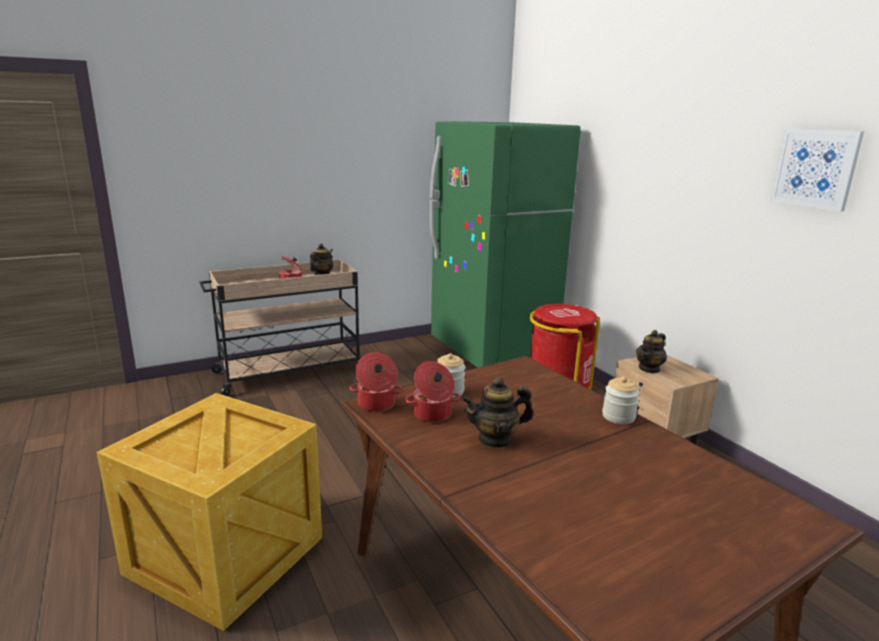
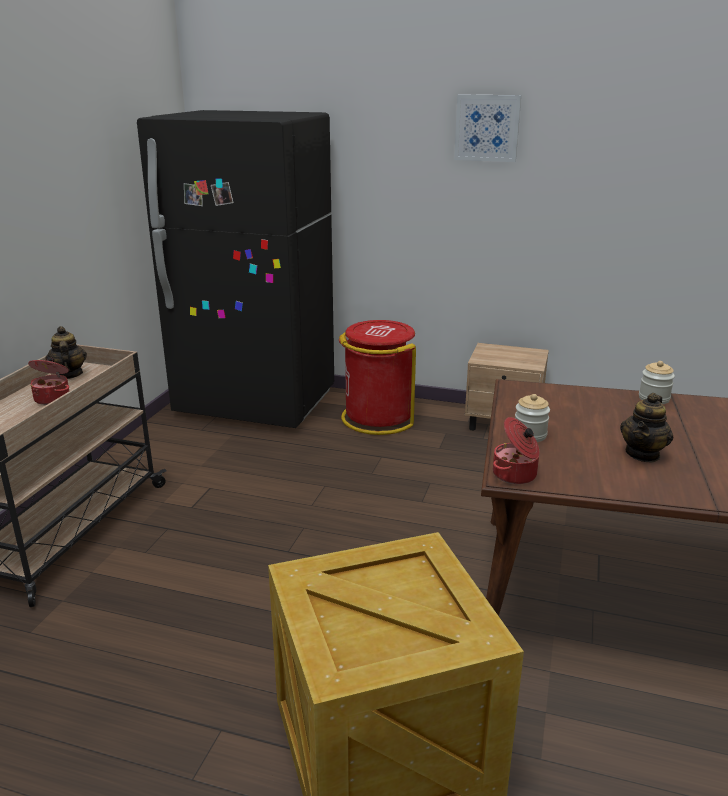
camera: 45 degrees left, 5 degrees up
(432, 414) = (568, 459): cooking pot -> none
(491, 350) = (256, 403): green fridge -> black fridge
(649, 369) = (500, 360): teapot -> none
(815, 168) = (620, 146): picture -> picture (487, 128)

